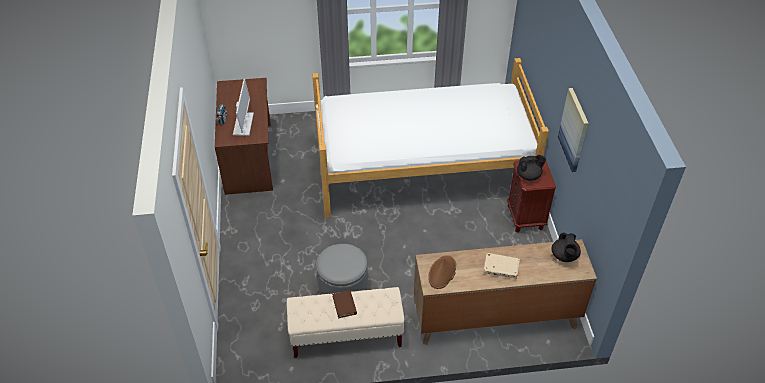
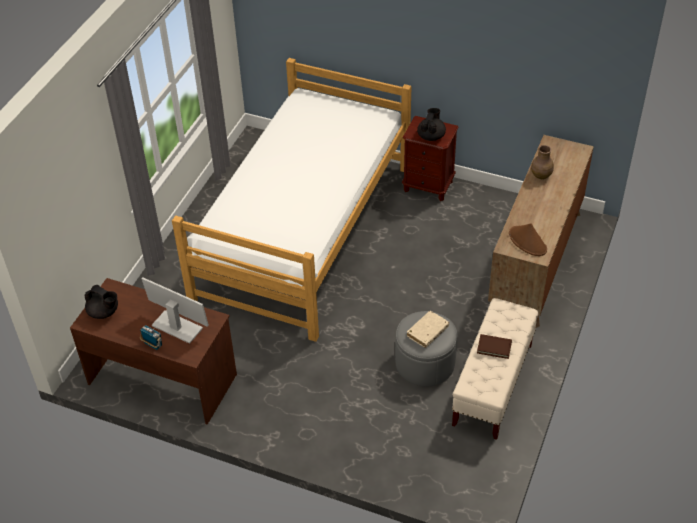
camera: 60 degrees left, 0 degrees up
(501, 268) = (546, 200): beige book -> beige book (427, 332)
(528, 254) = (541, 175): none -> brown vase
(564, 256) = (557, 154): black teapot -> black teapot (104, 312)
(574, 130) = (467, 53): picture -> none

